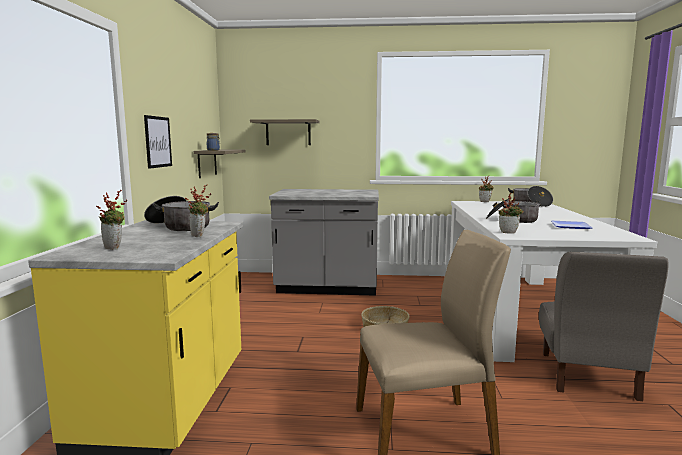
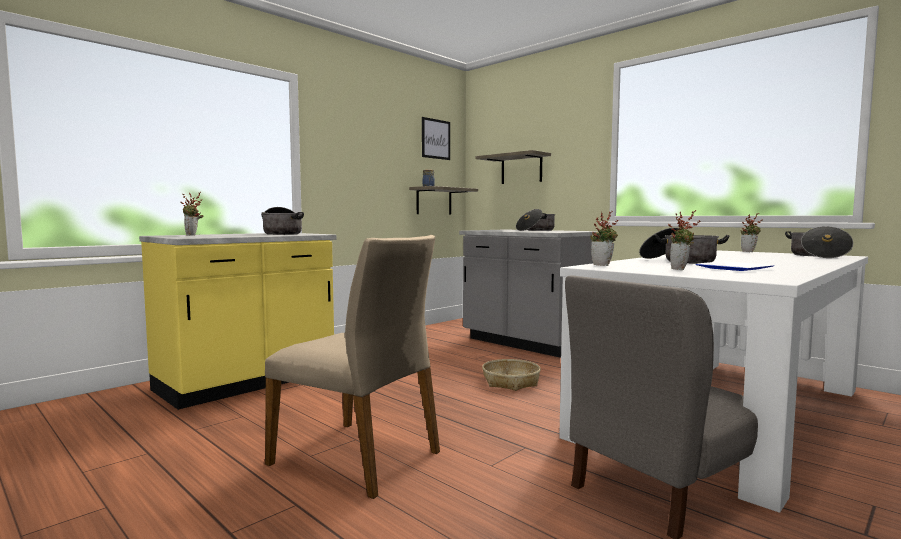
camera: 40 degrees right, 5 degrees down
(158, 142) = (348, 174): picture -> picture (435, 139)
(200, 236) = (262, 235): potted plant -> potted plant (681, 269)
(332, 191) = (535, 230): none -> cooking pot

